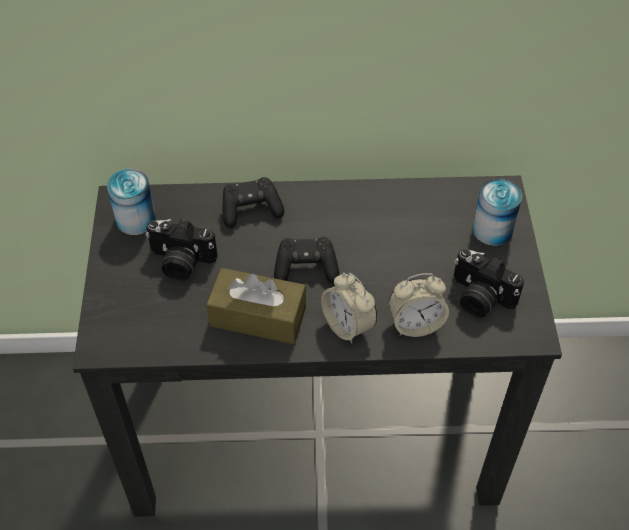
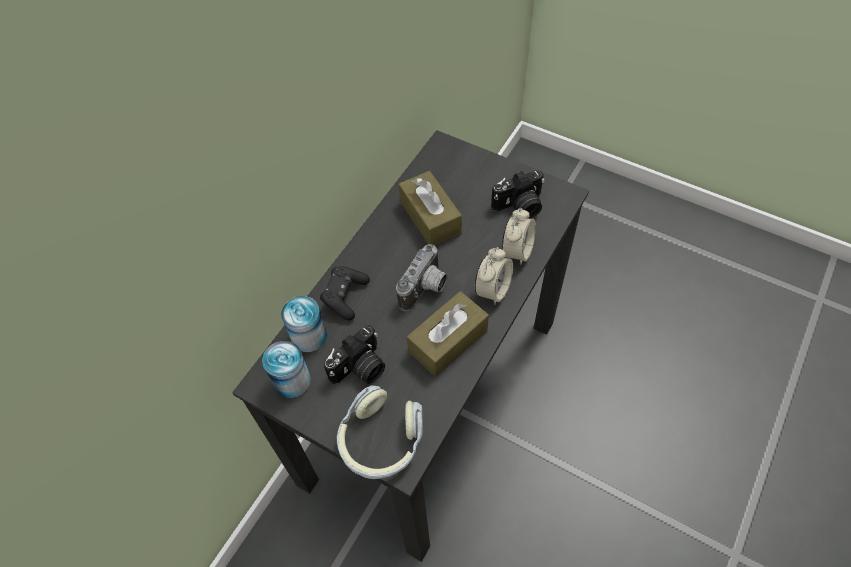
camera: 55 degrees left, 5 degrees up
(115, 317) = (381, 440): none -> headphones
(306, 268) = (426, 289): black game controller -> camera
(348, 325) = (492, 290): alarm clock -> alarm clock turned 60 degrees counterclockwise
(398, 227) = (430, 217): none -> brown tissue box
(492, 230) = (470, 169): can -> can (309, 336)

